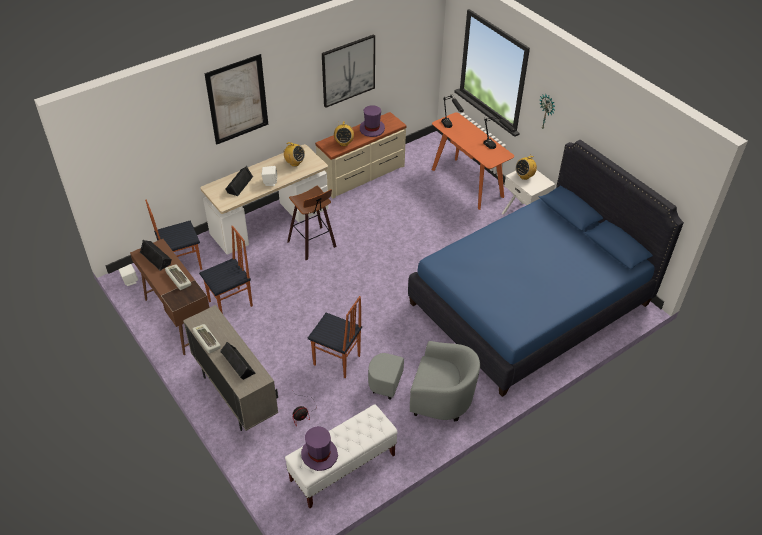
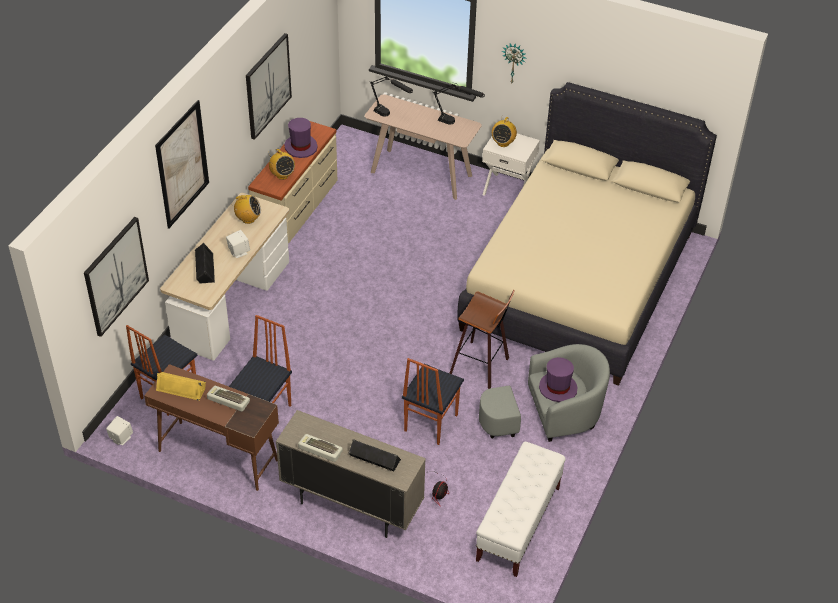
camera: 30 degrees left, 0 degrees up
(150, 161) = (115, 276): none -> picture
(156, 257) = (181, 388): black speaker -> yellow speaker
(313, 244) = (305, 309): stool -> stool (481, 366)
(319, 454) = (510, 513): purple hat -> purple hat (557, 388)
(337, 361) = (430, 423): chair -> chair turned 120 degrees clockwise
(467, 183) = (421, 174): orange console table -> beige console table
(529, 303) = (578, 280): blue bed -> beige bed

